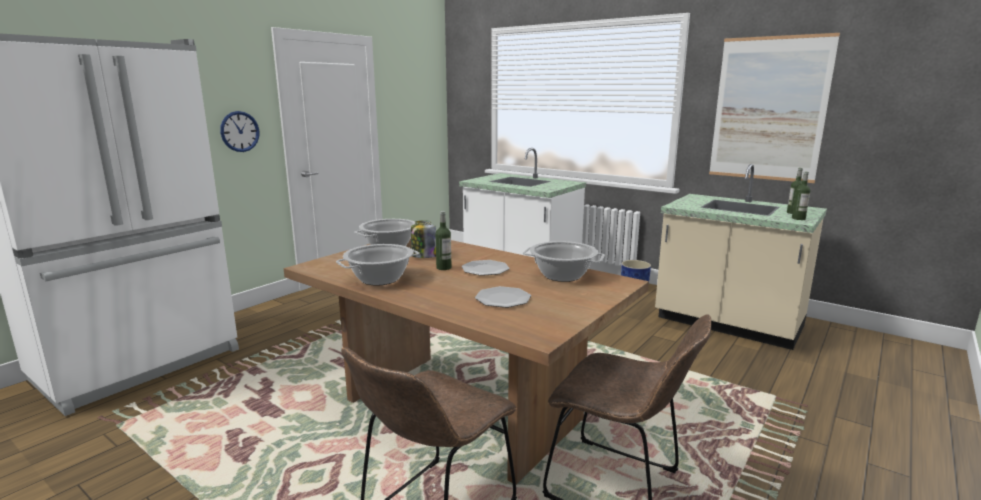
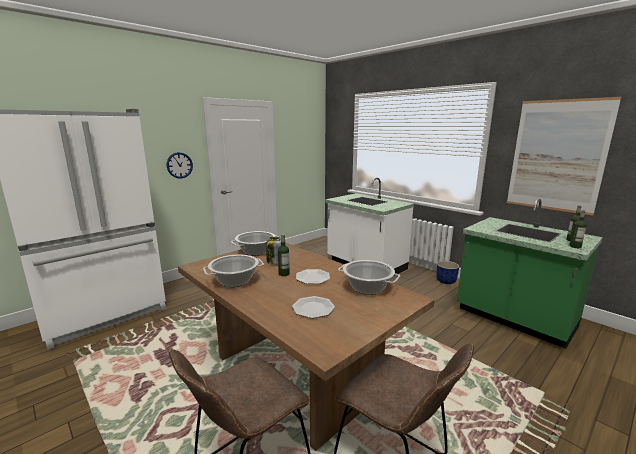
camera: 10 degrees right, 0 degrees up
(728, 323) = (514, 319): beige counter -> green counter

